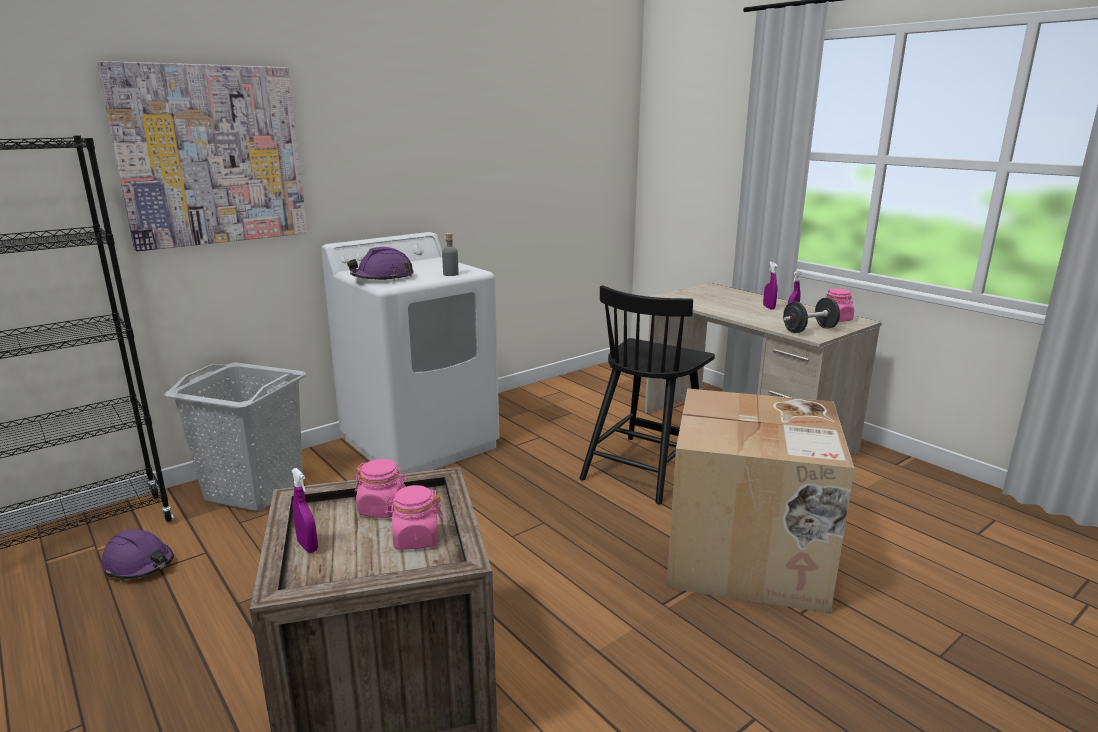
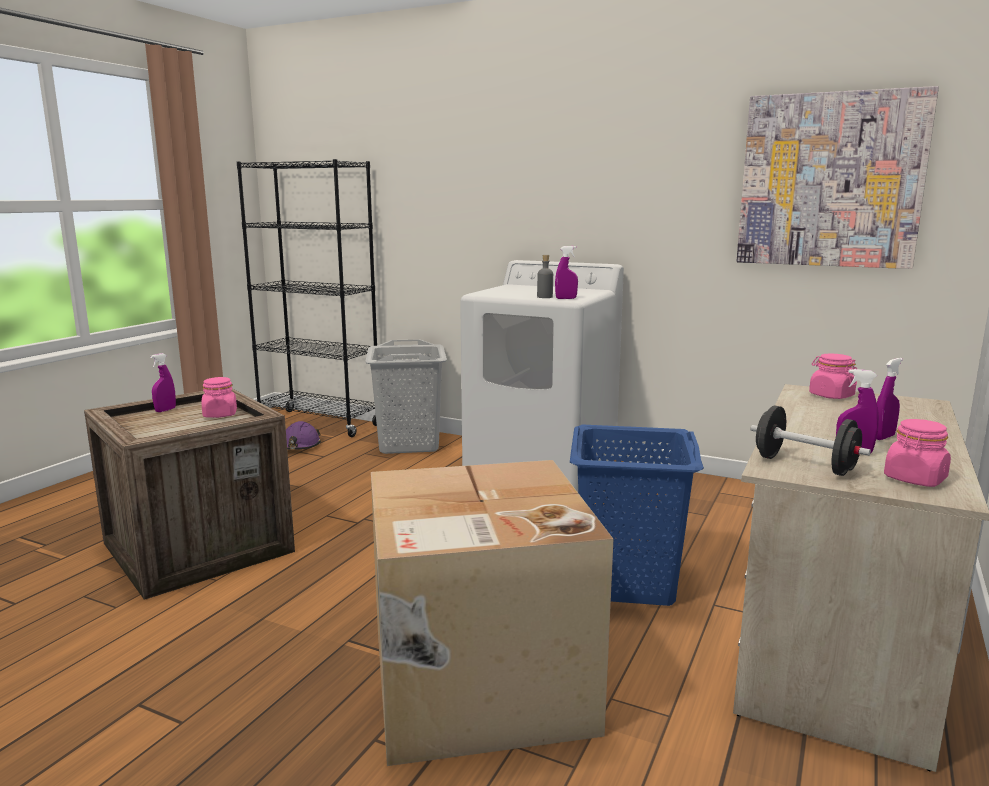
camera: 65 degrees right, 5 degrees down
(211, 156) = (445, 178): picture -> picture (830, 181)
(383, 278) = (500, 290): purple hard hat -> none
(415, 539) = (178, 428): pink jar -> pink jar (831, 396)
(470, 271) = (566, 298): none -> purple spray bottle
(645, 467) = (626, 582): black chair -> blue laundry basket

